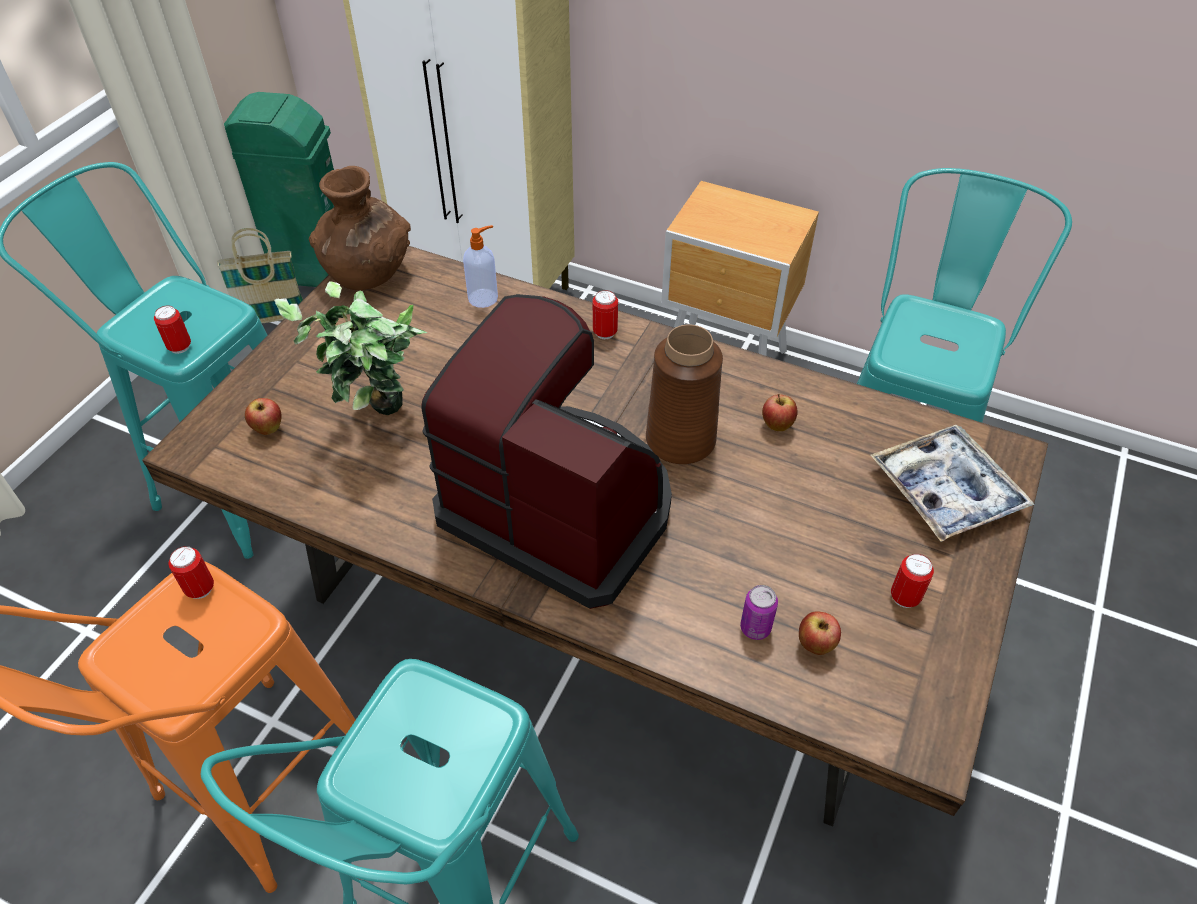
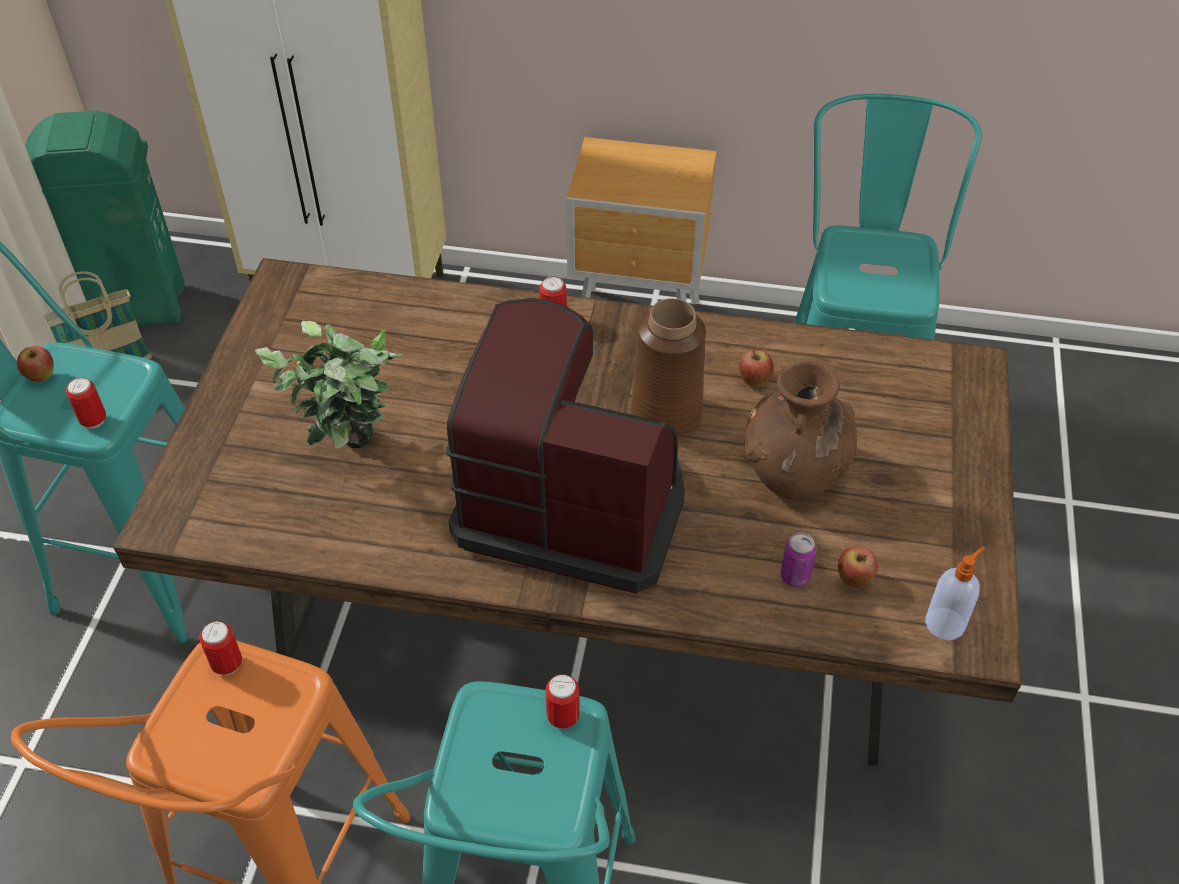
camera: 15 degrees left, 0 degrees up
(268, 429) = (239, 488): apple -> apple (42, 377)
(367, 273) = (278, 302): brown vase -> brown vase (794, 473)
(484, 298) = (414, 306): soap dispenser -> soap dispenser (946, 623)
(904, 597) = (920, 519): can -> can (563, 717)
(946, 490) = (928, 412): tray -> none

